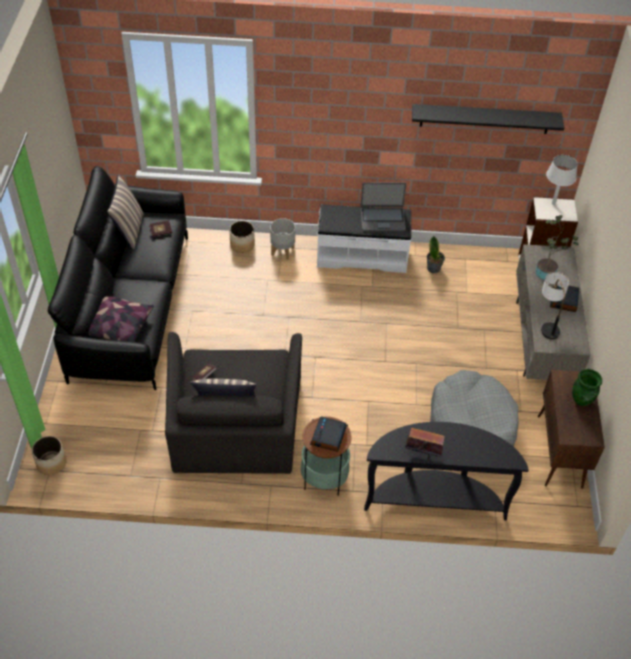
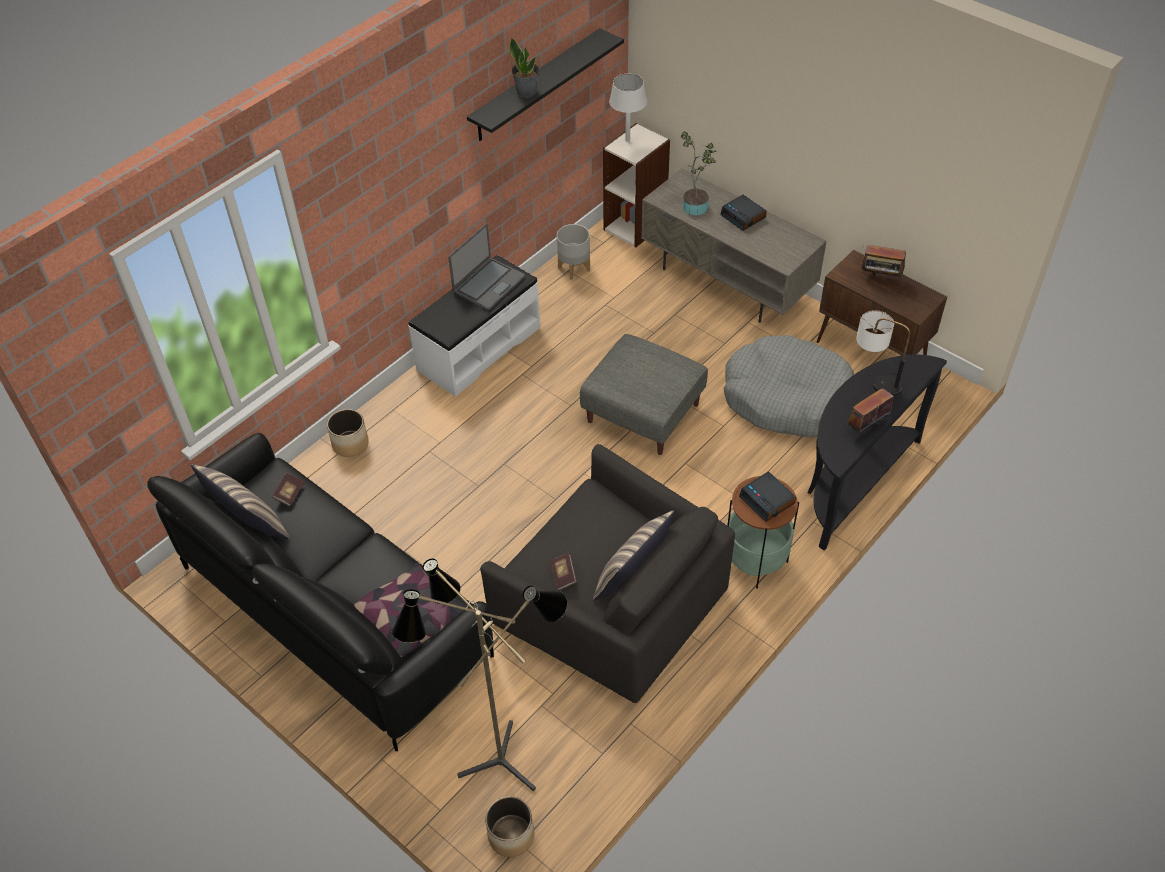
camera: 50 degrees left, 0 degrees up
(95, 428) = (497, 755): none -> floor lamp
(283, 251) = (400, 412): grey planter -> grey planter (574, 268)
(388, 359) = (643, 413): none -> grey ottoman
(433, 268) = (556, 302): potted plant -> potted plant (526, 91)
(547, 323) = (761, 245): table lamp -> table lamp (873, 381)
(582, 400) = (880, 277): green vase -> radio

